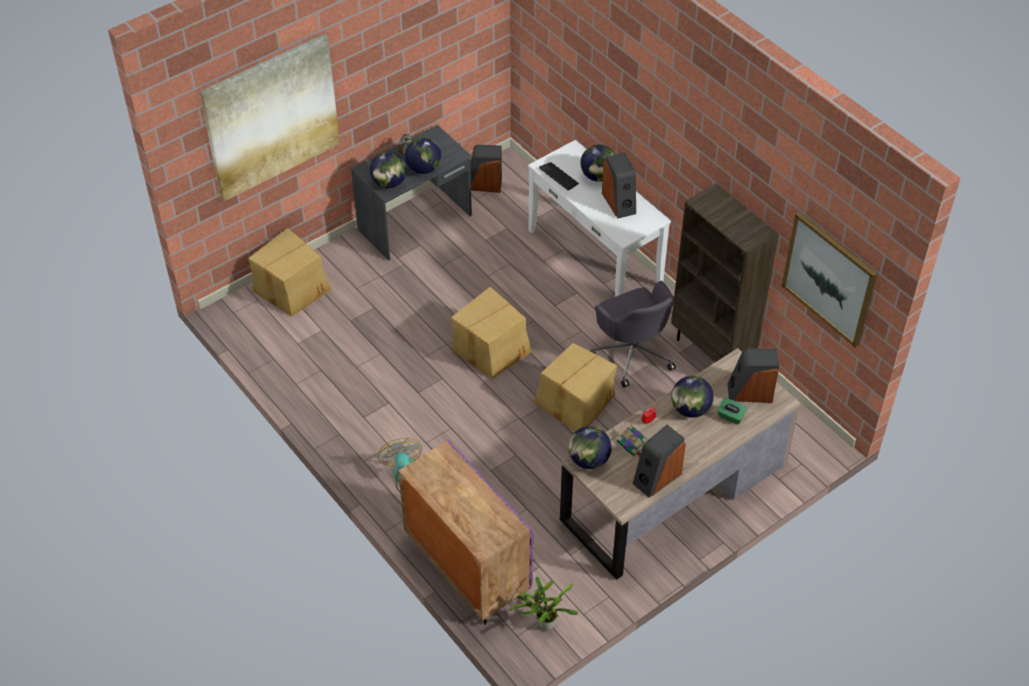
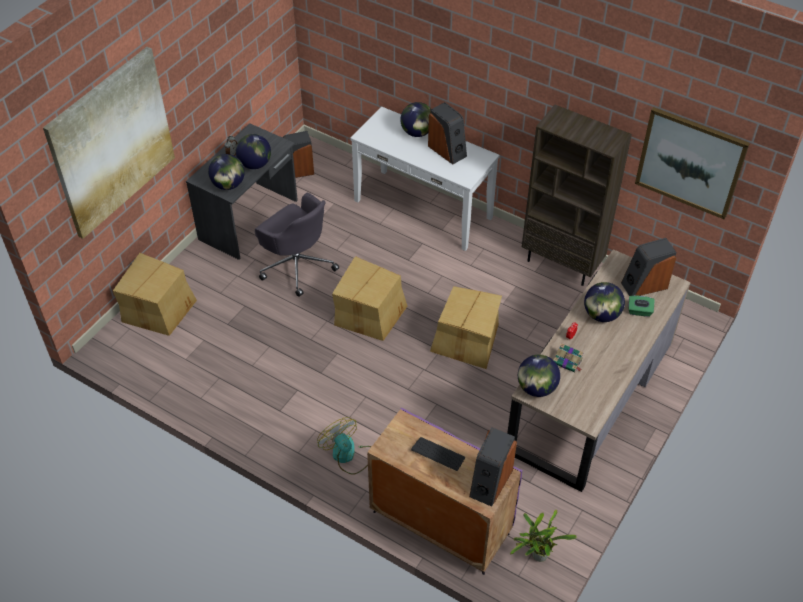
camera: 20 degrees left, 0 degrees up
(559, 176) = (383, 141): keyboard -> keyboard (438, 454)
(632, 352) = (495, 282): grey office chair -> grey office chair (297, 264)
(656, 477) = (604, 386): speaker -> speaker (490, 482)

